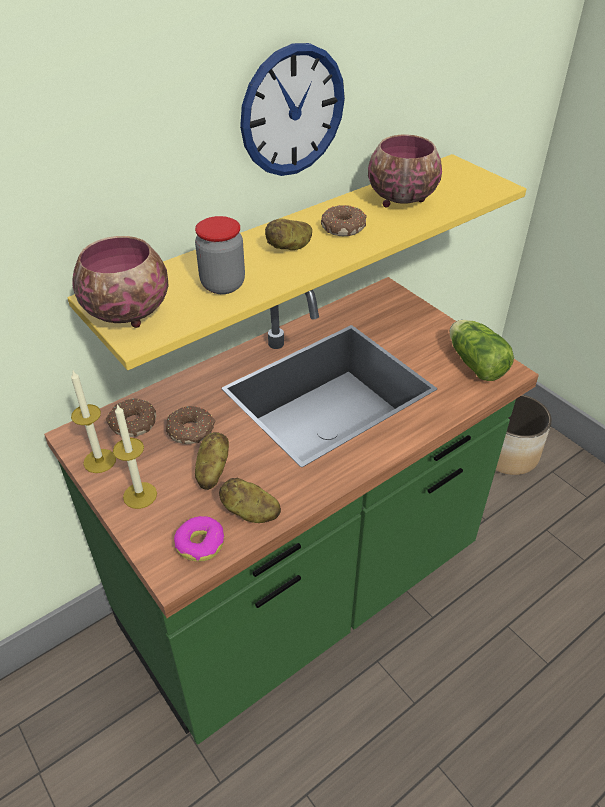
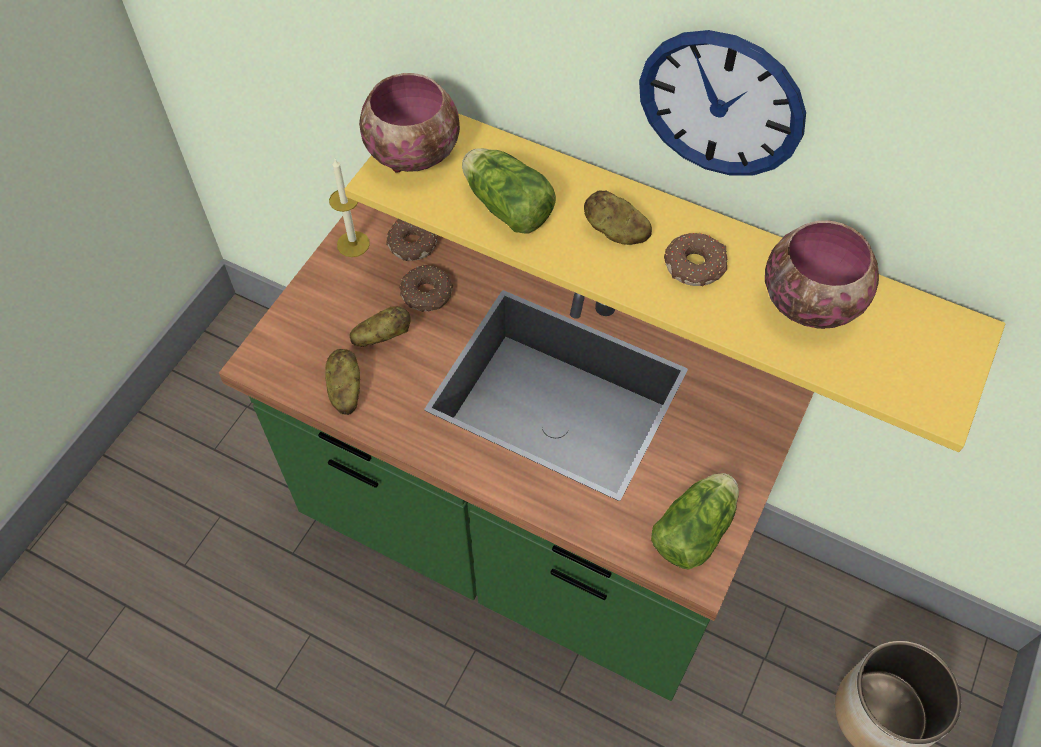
camera: 65 degrees right, 15 degrees up
(140, 495) = (327, 295): candle -> none
(200, 543) = (292, 368): donut -> none
(223, 285) = (505, 204): jar -> lettuce

